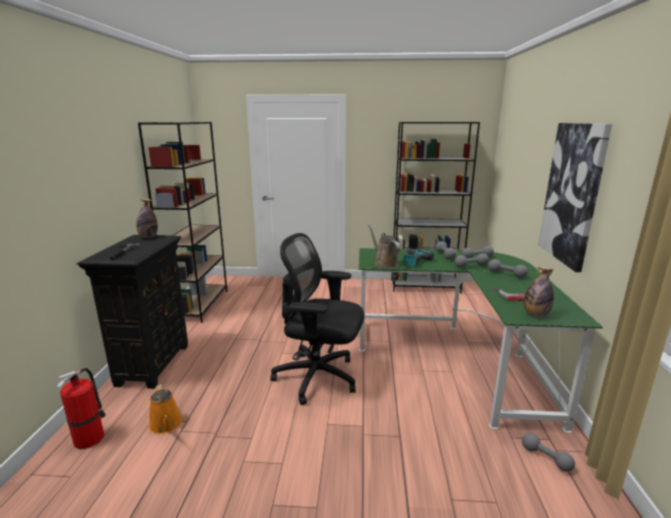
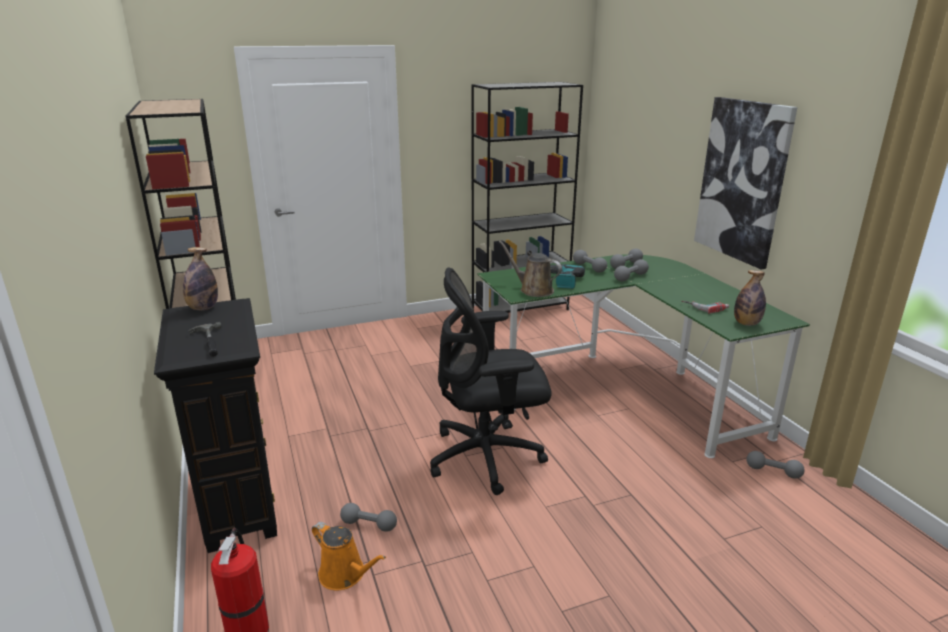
camera: 25 degrees left, 5 degrees up
(506, 274) = (675, 281): grey dumbbell -> grey dumbbell (369, 525)

